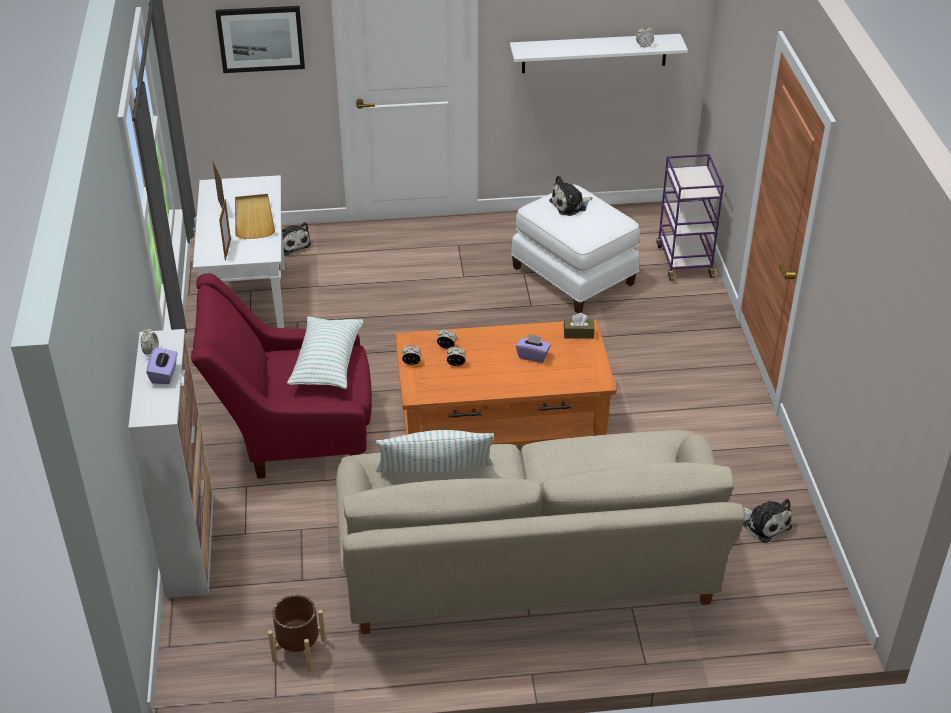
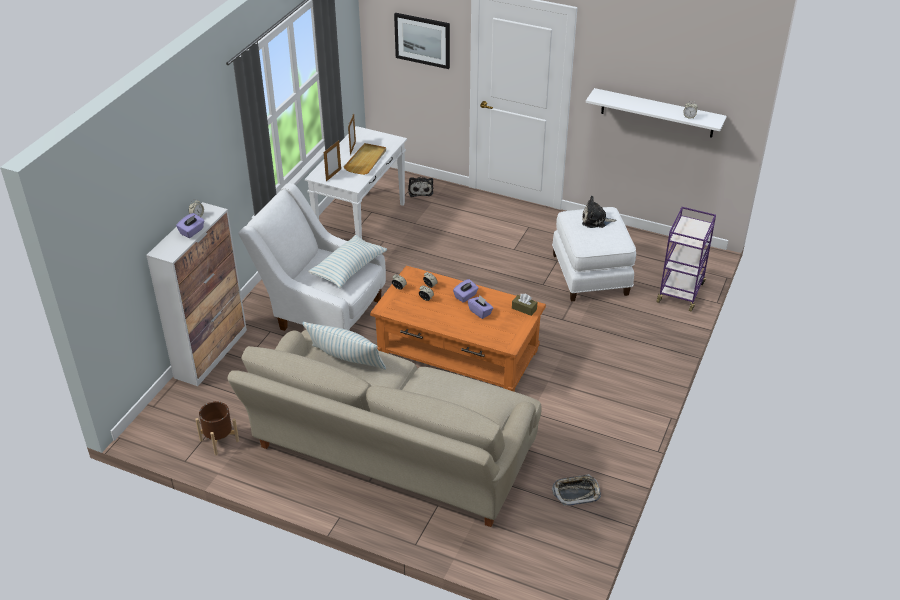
camera: 30 degrees right, 0 degrees up
(293, 435) = (322, 311): red armchair -> white armchair
(499, 344) = (465, 296): none -> purple tissue box
(765, 524) = (576, 492): plush toy -> tray

